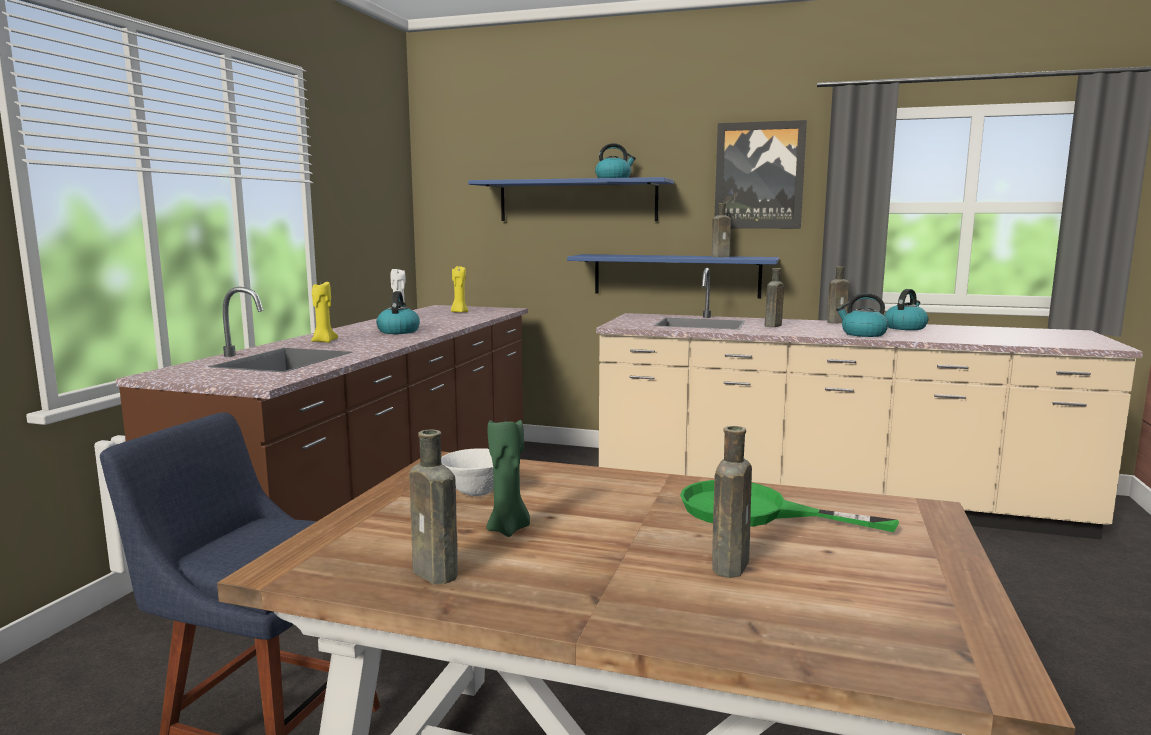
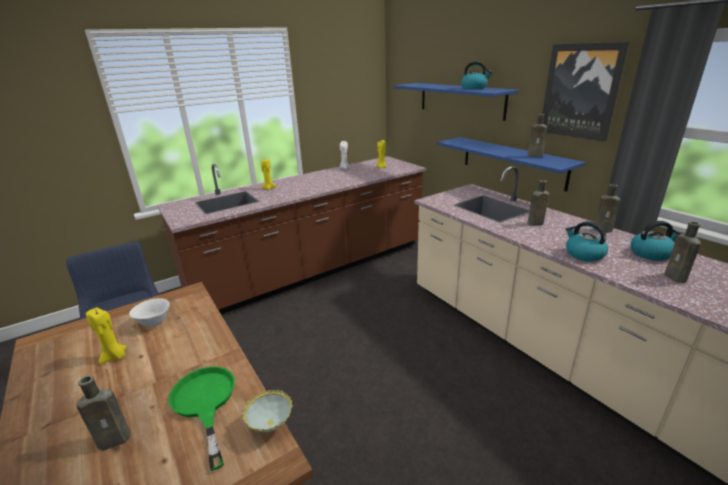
camera: 40 degrees right, 15 degrees up
(398, 331) = (315, 184): kettle -> none
(437, 574) = (50, 373): brown bottle -> brown bottle (676, 278)
(509, 529) = (115, 357): green candle -> yellow candle
(862, 498) = (271, 426): none -> bowl

